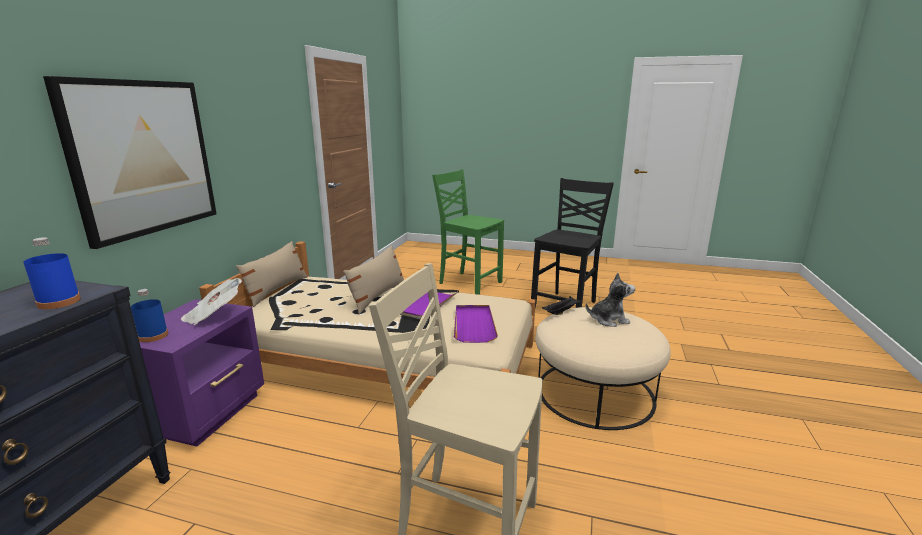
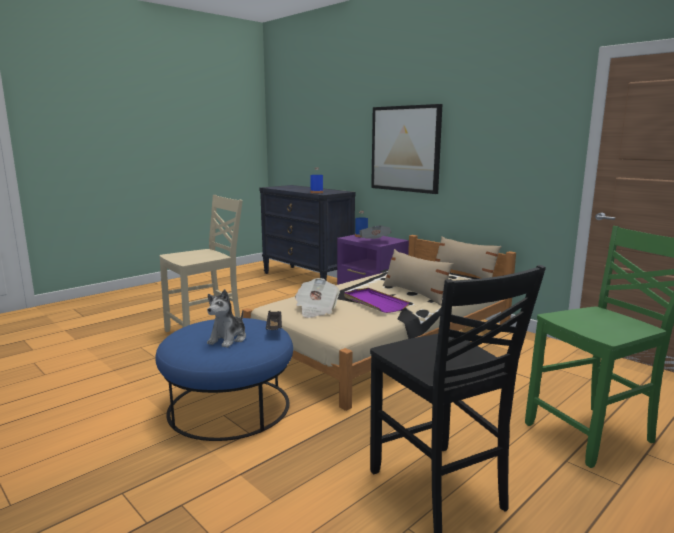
camera: 120 degrees right, 5 degrees down
(474, 325) = (316, 310): purple tray -> newspaper
(594, 392) = (229, 406): beige ottoman -> blue ottoman

